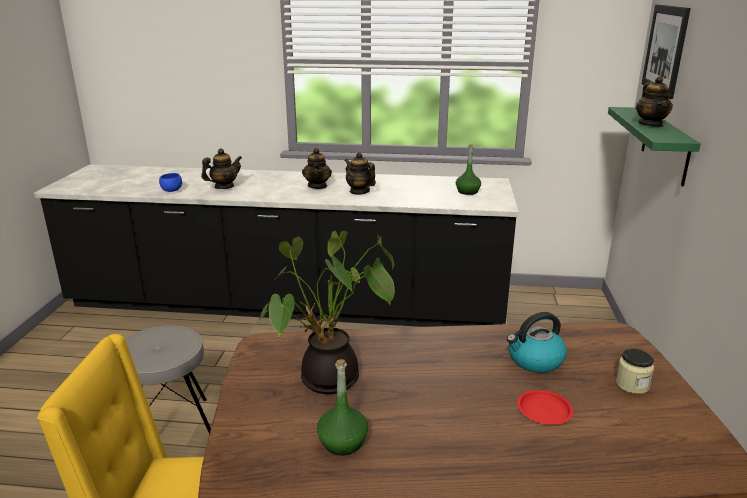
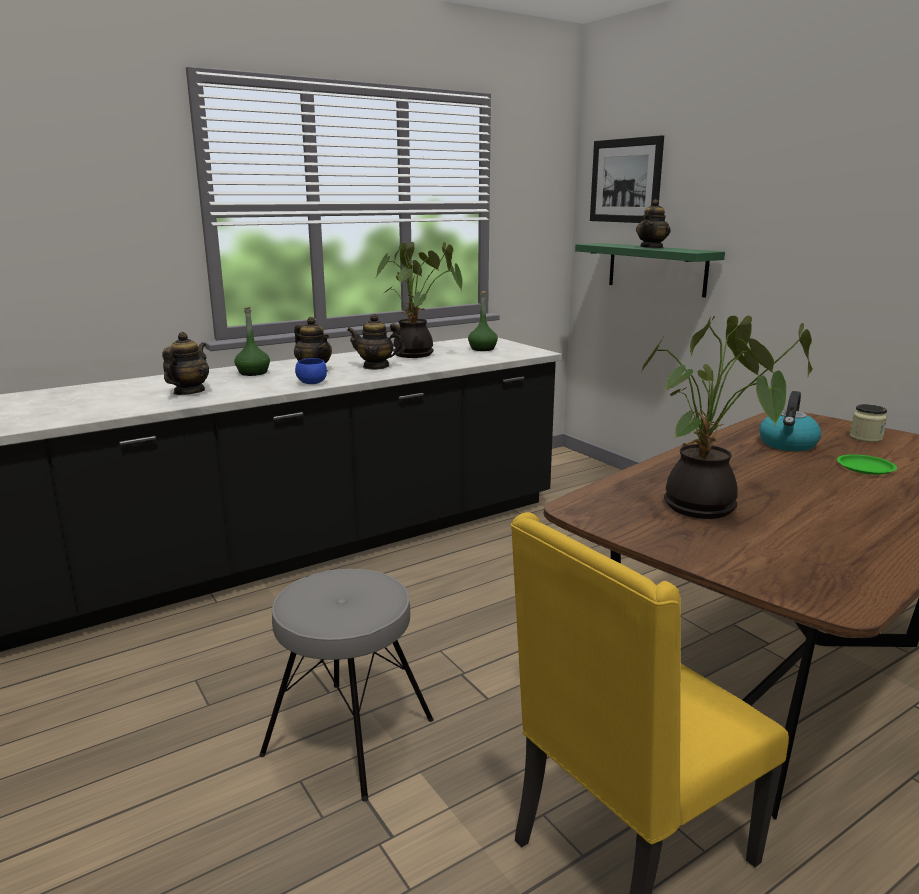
camera: 40 degrees left, 5 degrees down
(171, 190) = (115, 409): blue bowl -> blue bowl (311, 383)
(342, 442) = (818, 538): green bottle -> green bottle (253, 373)
(409, 186) = (417, 354): none -> potted plant
(544, 411) = (865, 468): red plate -> green plate
(650, 124) = (652, 247): teapot -> teapot turned 75 degrees clockwise

